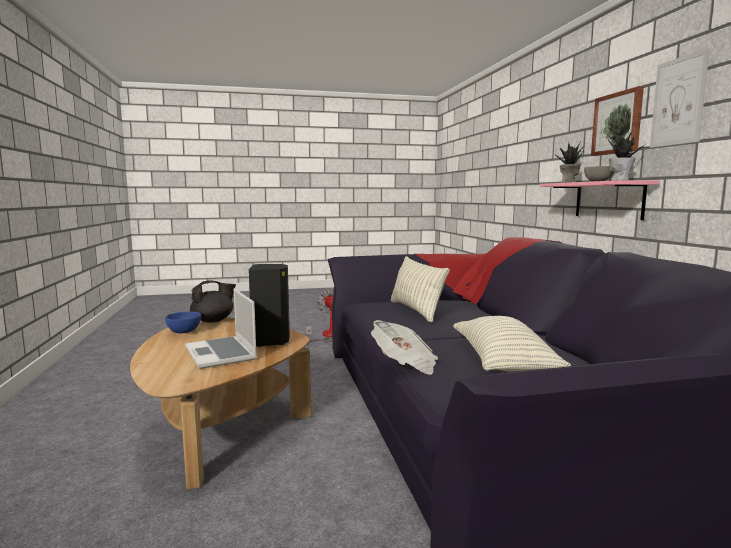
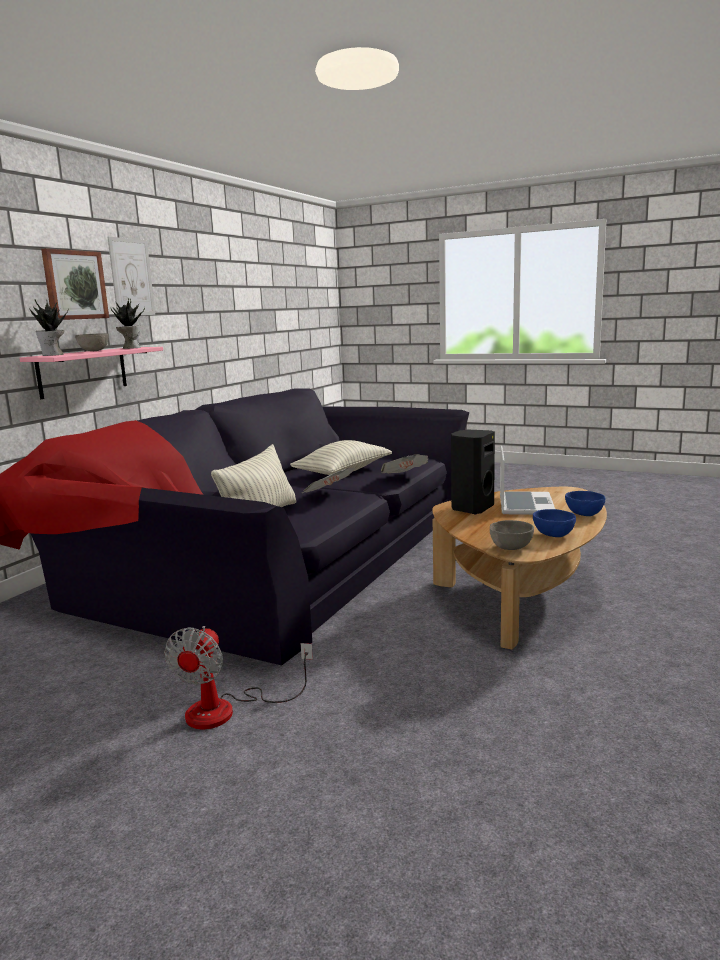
camera: 140 degrees left, 5 degrees up
(156, 353) = (584, 515): none -> blue bowl
(213, 320) = (510, 548): black teapot -> grey bowl
(421, 330) = (328, 495): none -> newspaper

